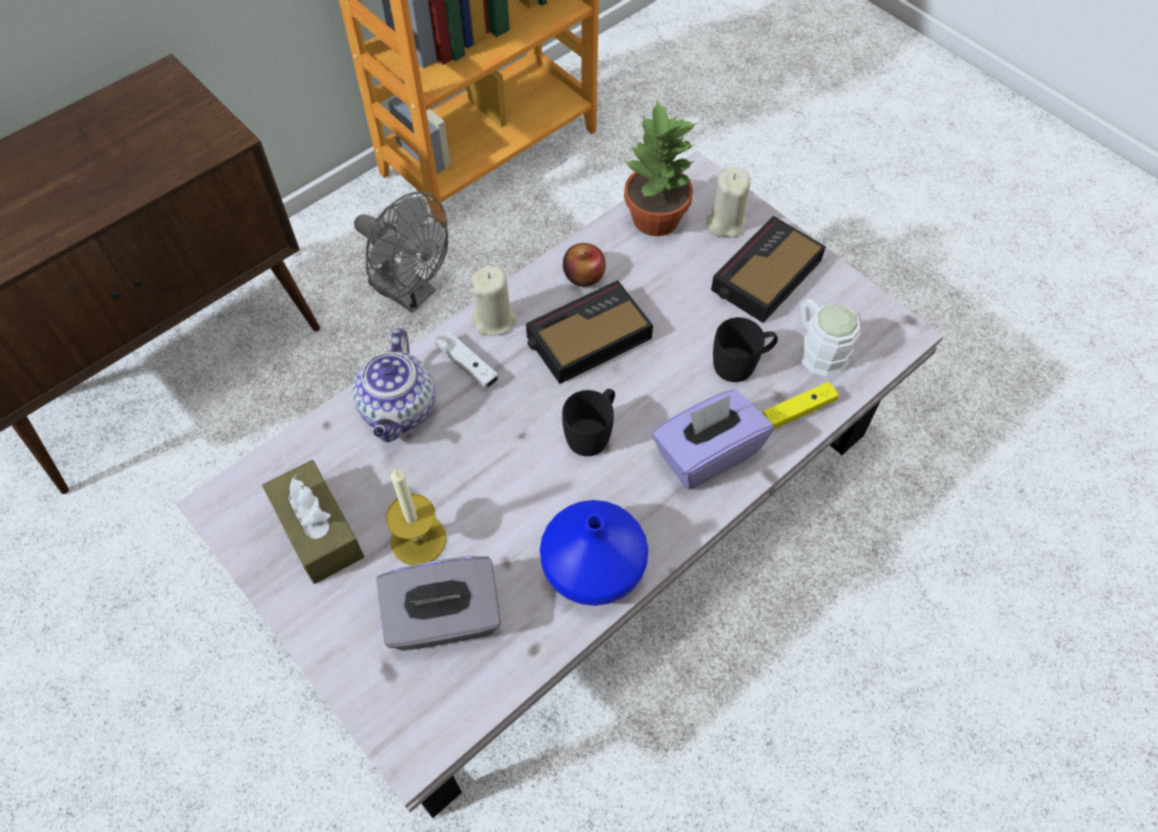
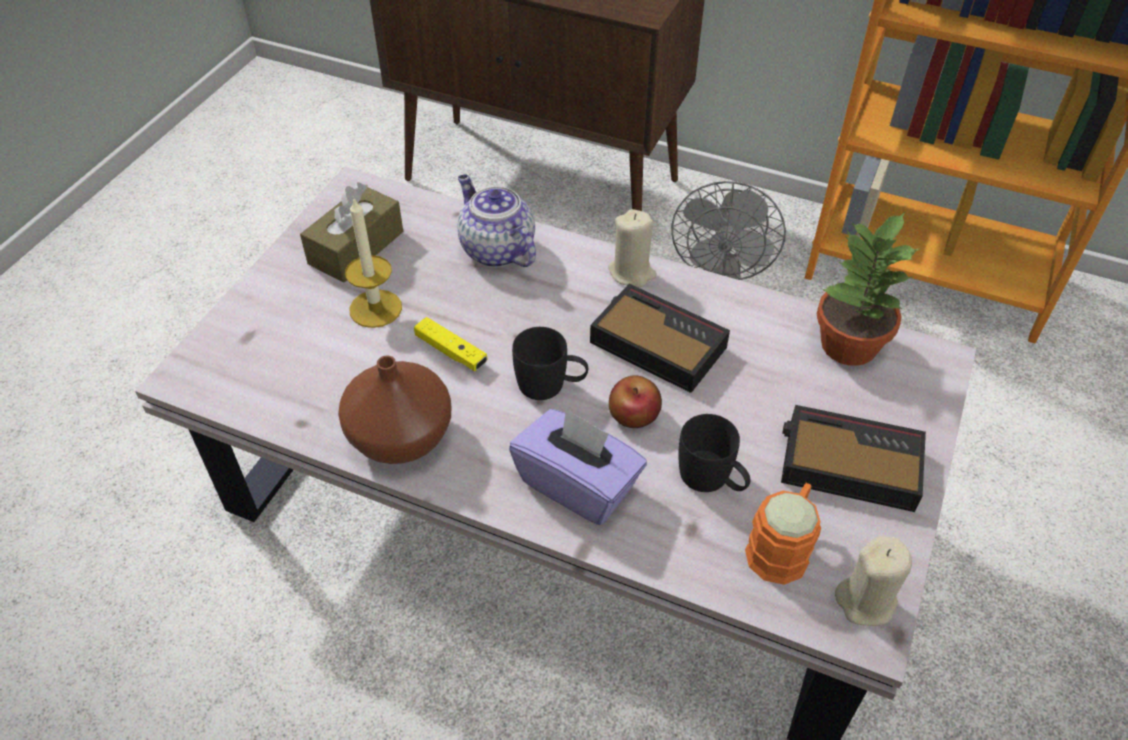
camera: 65 degrees right, 10 degrees down
(400, 410) = (495, 250): teapot -> teapot turned 75 degrees clockwise
(444, 619) = (307, 353): grey tissue box -> none
(467, 365) = (569, 273): white game controller -> none
(584, 275) = (730, 315): apple -> apple (634, 415)
(591, 569) = (399, 435): blue vase -> brown vase
(725, 223) = (893, 405): beige candle -> beige candle (866, 601)
(798, 411) = (682, 552): yellow game controller -> yellow game controller (451, 351)
(817, 349) = (782, 546): white mug -> orange mug

